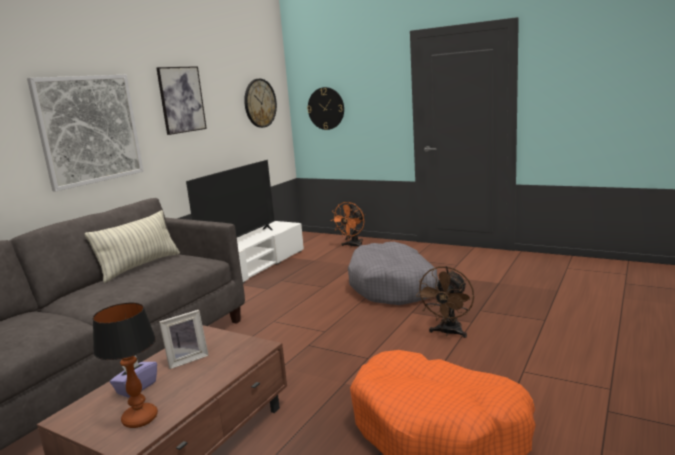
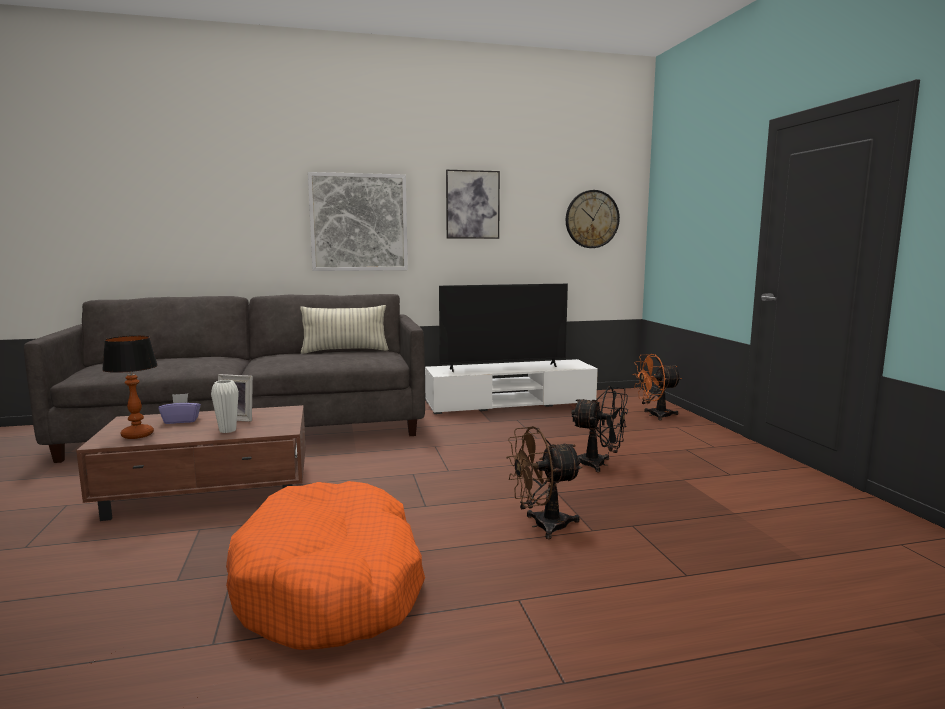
camera: 45 degrees right, 5 degrees down
(215, 370) = (227, 430): none -> white vase
(326, 108) = (675, 232): wall clock -> none
(393, 287) = (599, 464): grey dog bed -> black fan

